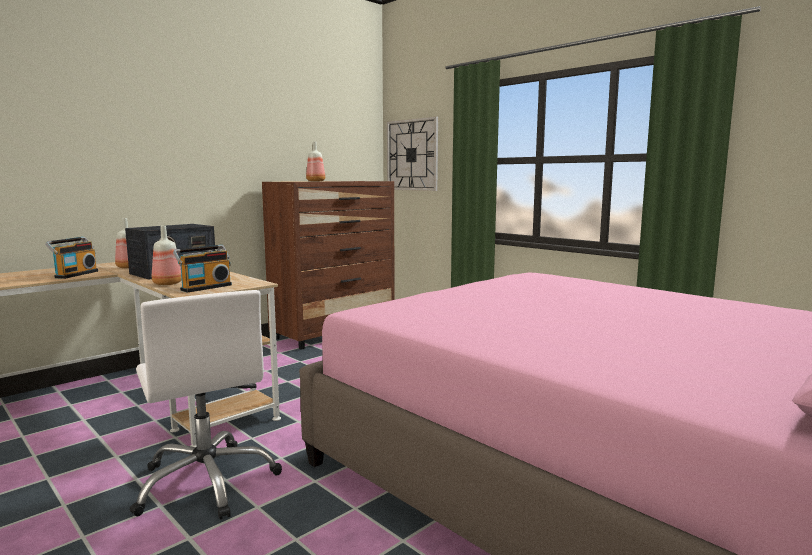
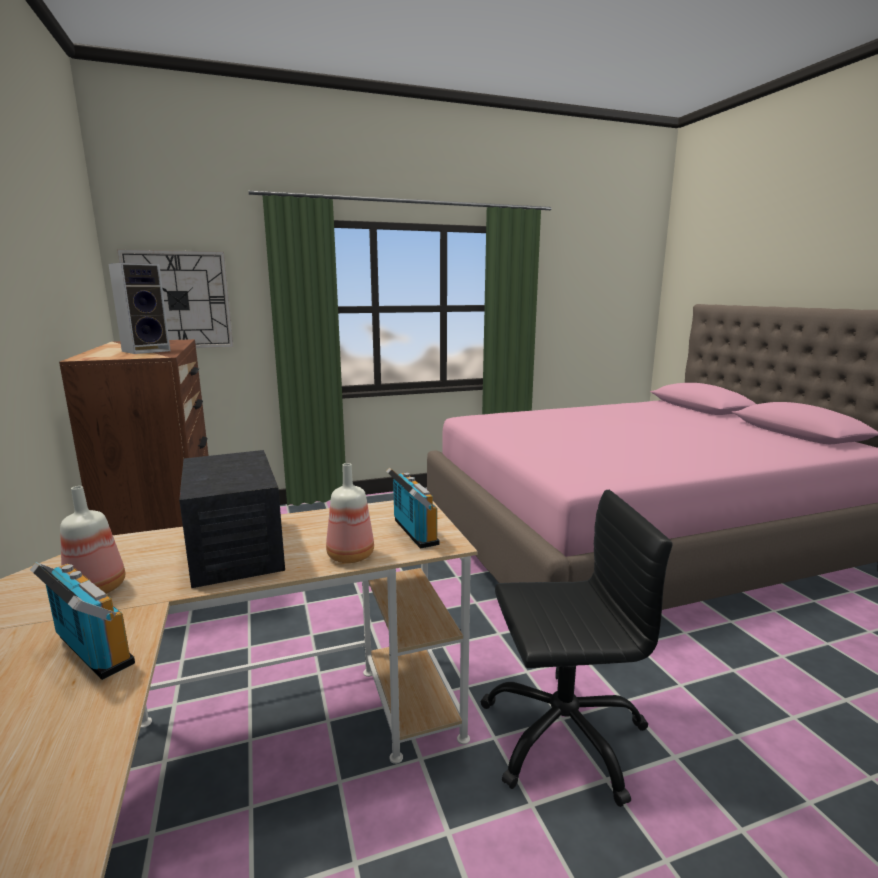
camera: 65 degrees left, 5 degrees up
(207, 482) = (562, 734): white office chair -> black office chair
(316, 181) = (147, 351): bottle -> speaker

